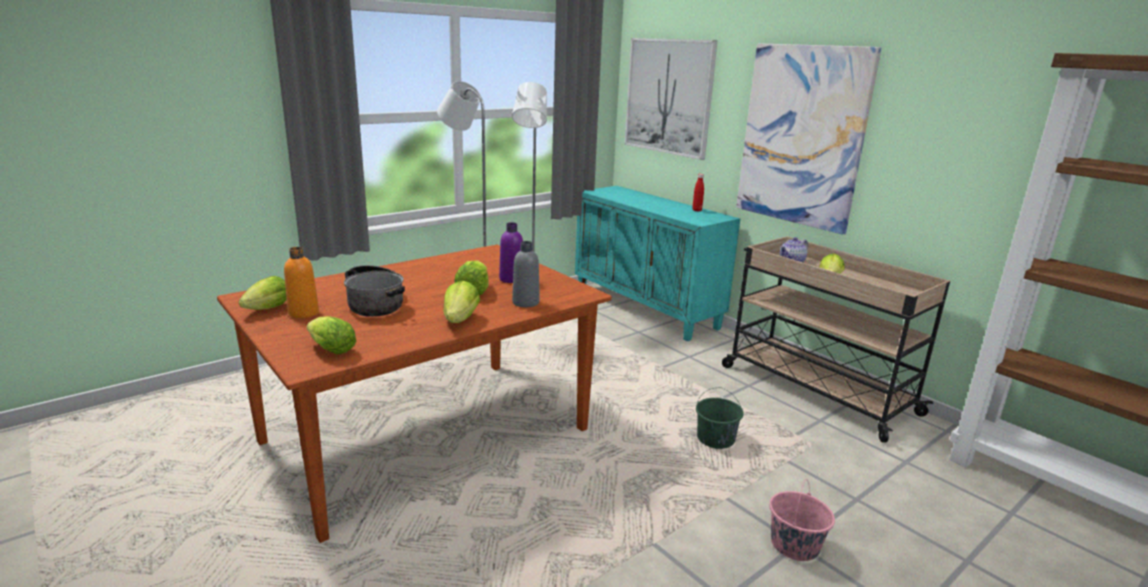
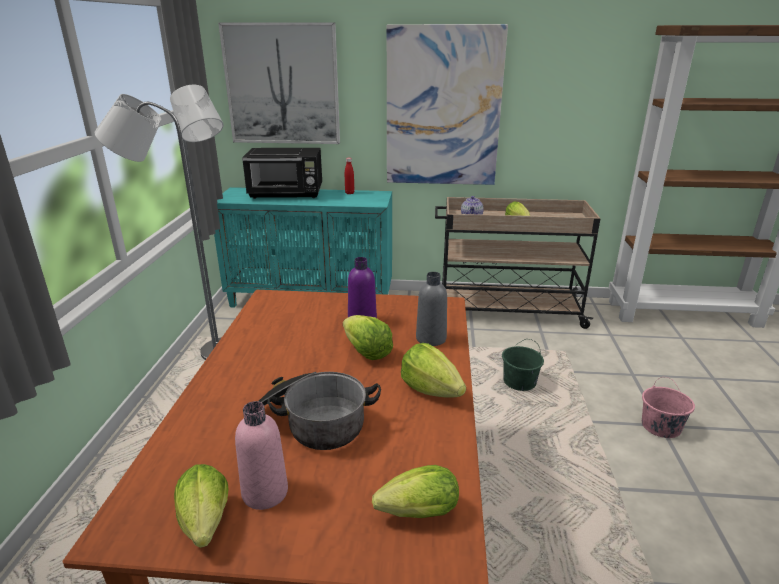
camera: 45 degrees left, 5 degrees up
(303, 313) = (265, 492): orange bottle -> pink bottle
(644, 199) = (287, 194): none -> black microwave

